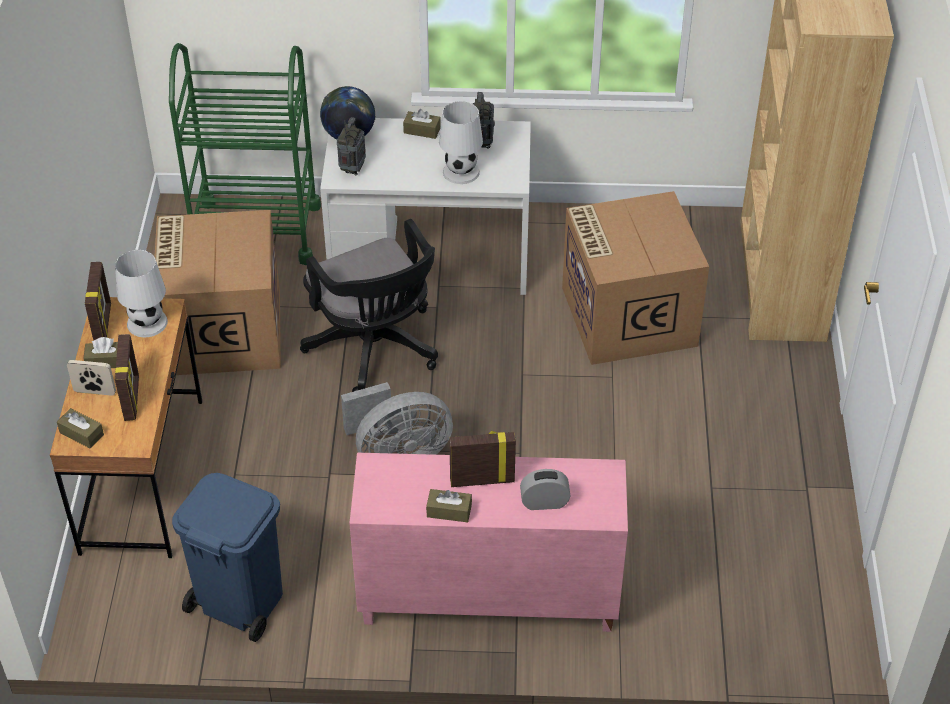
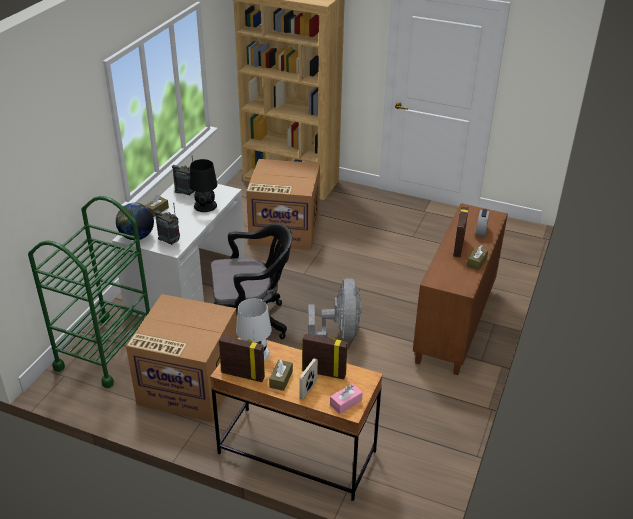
camera: 70 degrees left, 10 degrees down
(81, 434) = (346, 403): brown tissue box -> pink tissue box
(239, 600) = (422, 425): blue trash can -> none
(460, 171) = (205, 206): white table lamp -> black table lamp
(486, 598) = (455, 325): pink cabinet -> brown cabinet

